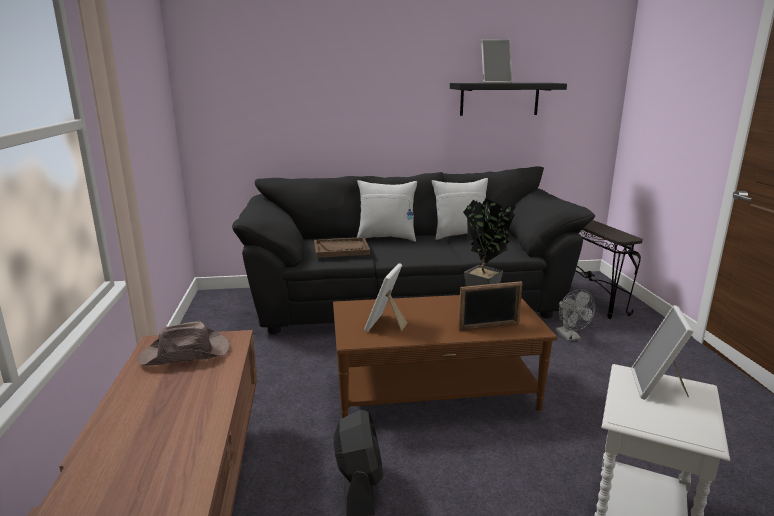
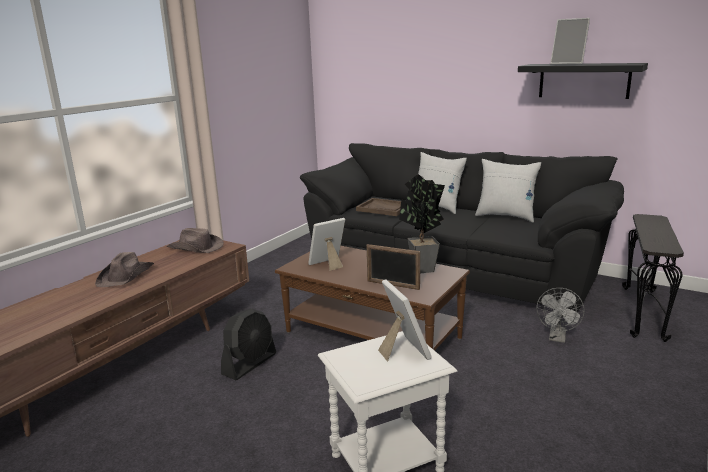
camera: 40 degrees right, 0 degrees up
(147, 432) = (126, 275): none -> brown hat
(657, 387) = (402, 351): picture frame -> picture frame turned 105 degrees clockwise

